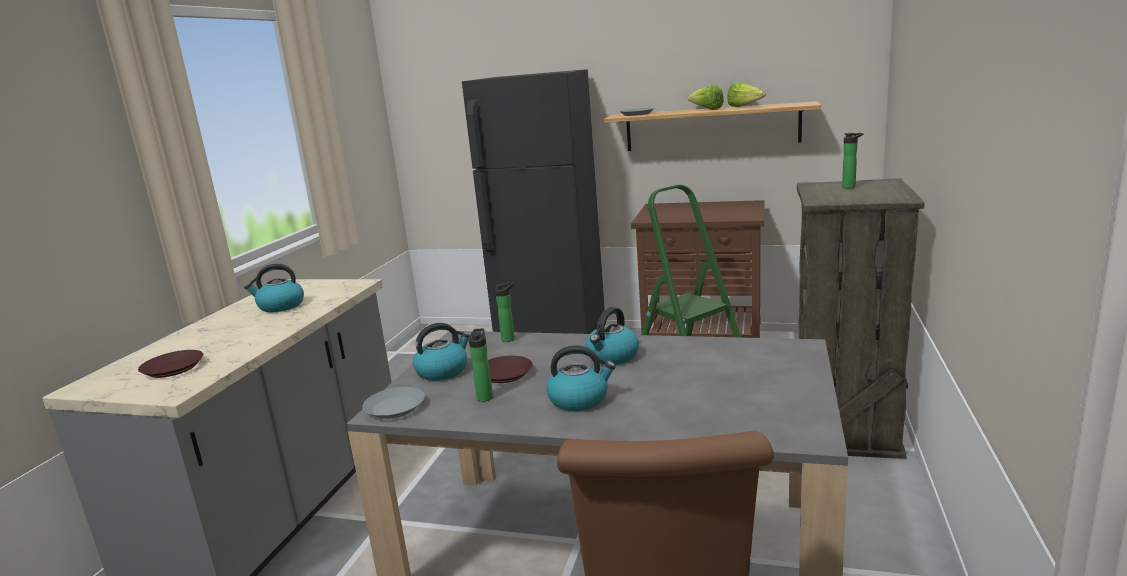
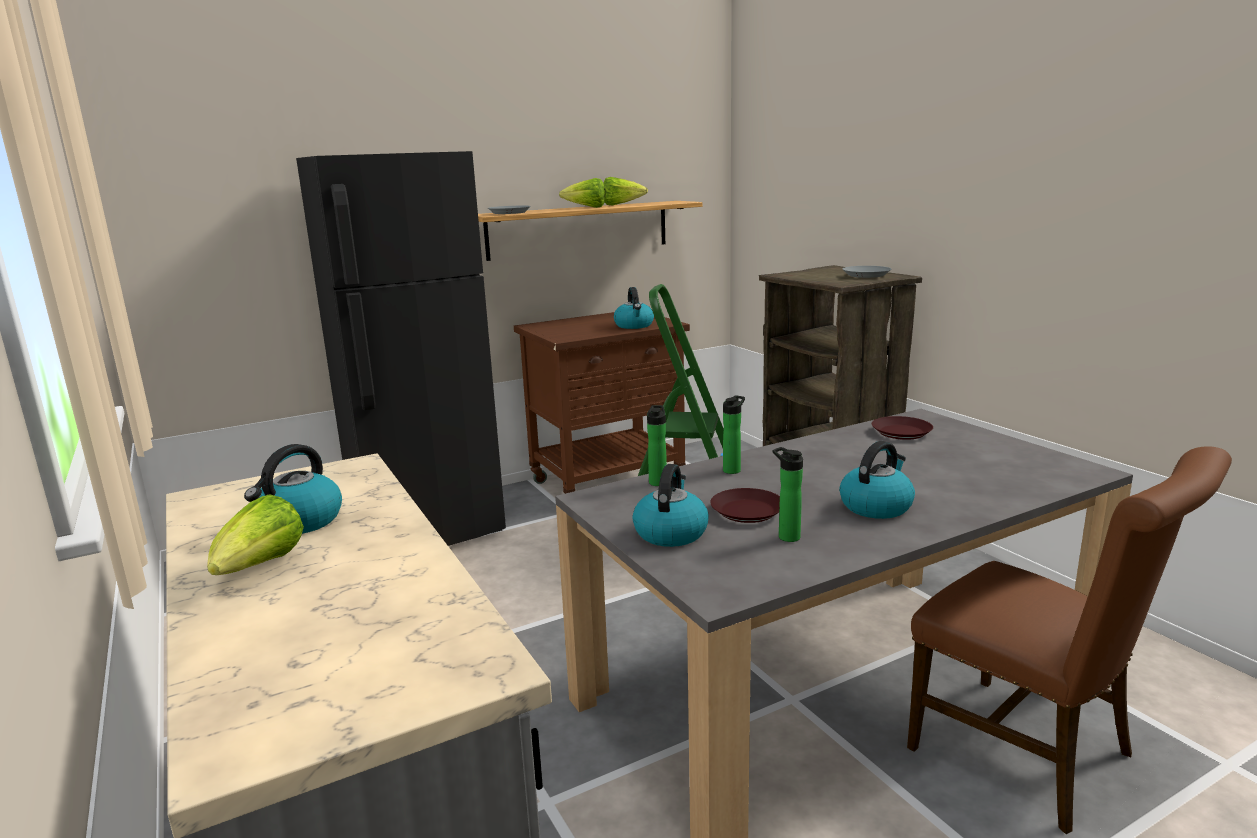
camera: 45 degrees left, 0 degrees up
(172, 368) = (365, 650): brown plate -> brown plate (900, 432)
(228, 323) = (260, 567): none -> lettuce
(394, 408) = (721, 584): grey plate -> grey plate (866, 275)
(612, 357) = (805, 466): kettle -> kettle (634, 325)
(850, 187) = (821, 273): bottle -> bottle (733, 470)

